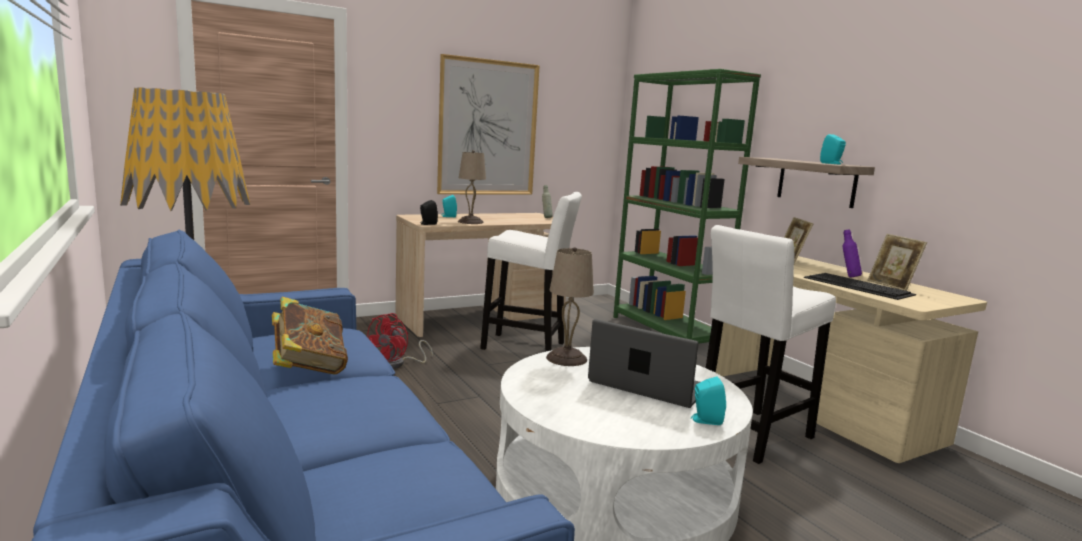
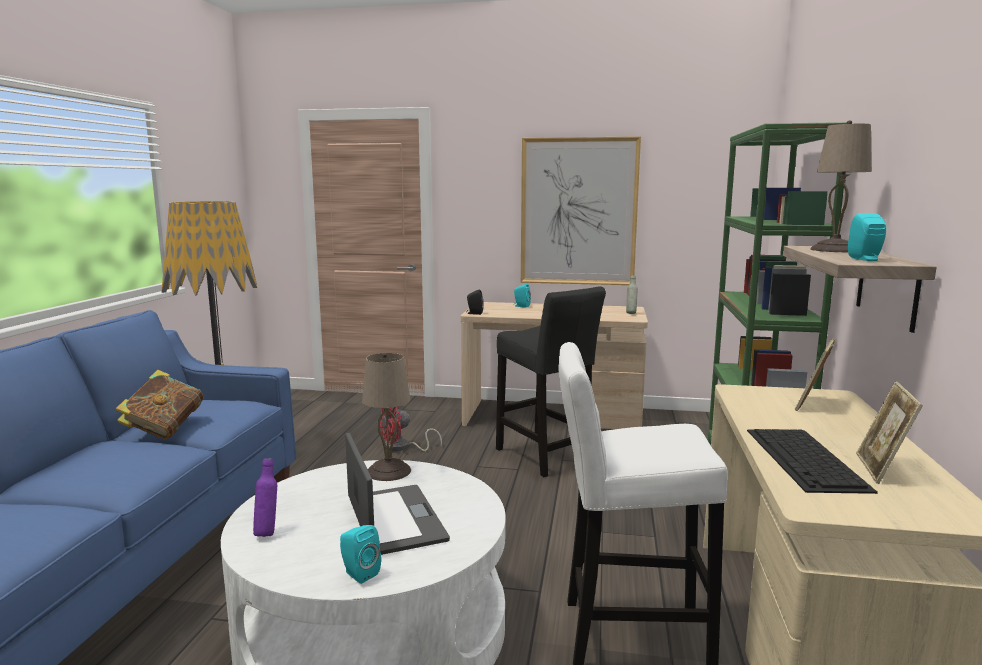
camera: 40 degrees right, 0 degrees up
(471, 222) = (525, 314): beige table lamp -> beige table lamp (835, 250)
(528, 347) = (545, 457): white stool -> black stool
(848, 277) = (839, 442): purple bottle -> purple bottle (267, 532)

